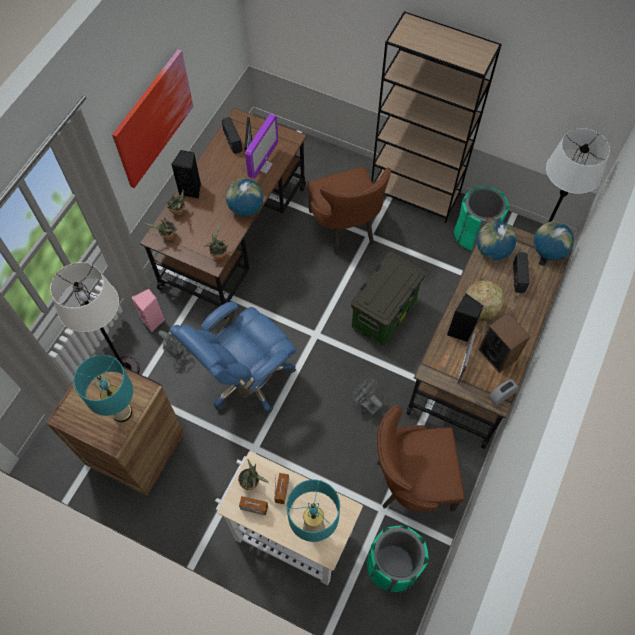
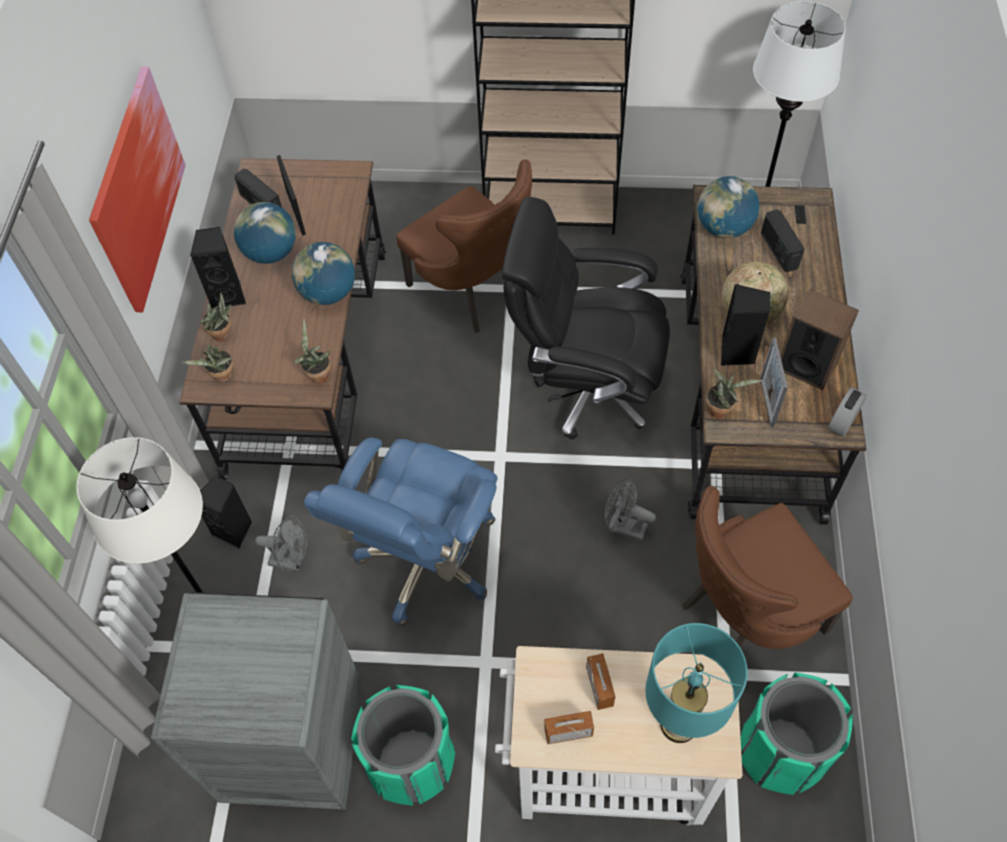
camera: 20 degrees left, 5 degrees down
(122, 413) = (278, 668): turquoise table lamp -> none
(135, 447) = (291, 740): brown cabinet -> grey cabinet
(153, 320) = (234, 530): pink speaker -> black speaker
(252, 482) = (545, 694): potted plant -> potted plant (720, 409)
(262, 166) = (326, 225): monitor -> none
(384, 313) = (586, 389): storage box -> black office chair
(475, 235) = (663, 236): green trash can -> green trash can (411, 761)
(548, 250) = (800, 201): globe -> globe (271, 252)

